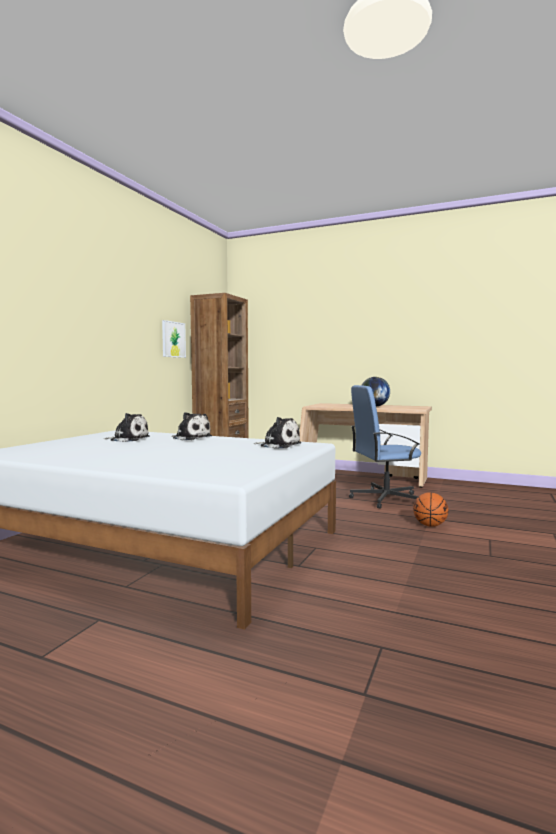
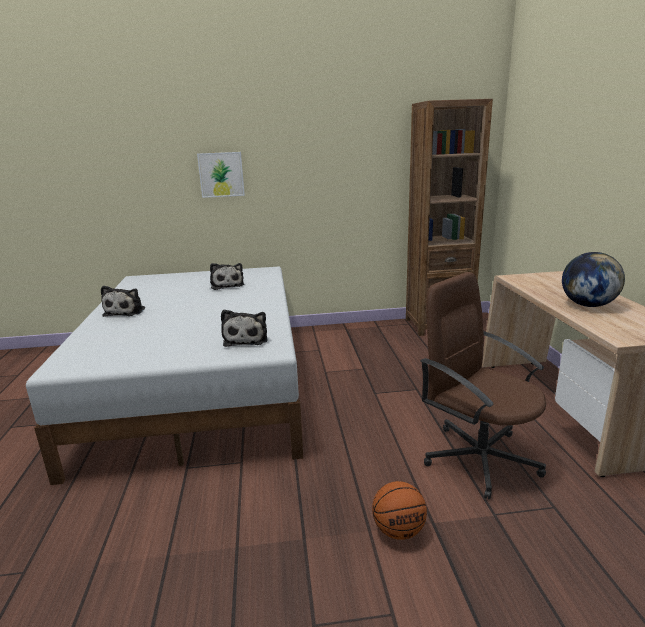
camera: 60 degrees right, 15 degrees up
(173, 339) = (376, 165): picture -> picture (221, 174)
(191, 438) = (257, 298): plush toy -> plush toy (126, 311)
(384, 499) = (479, 458): blue office chair -> brown office chair

